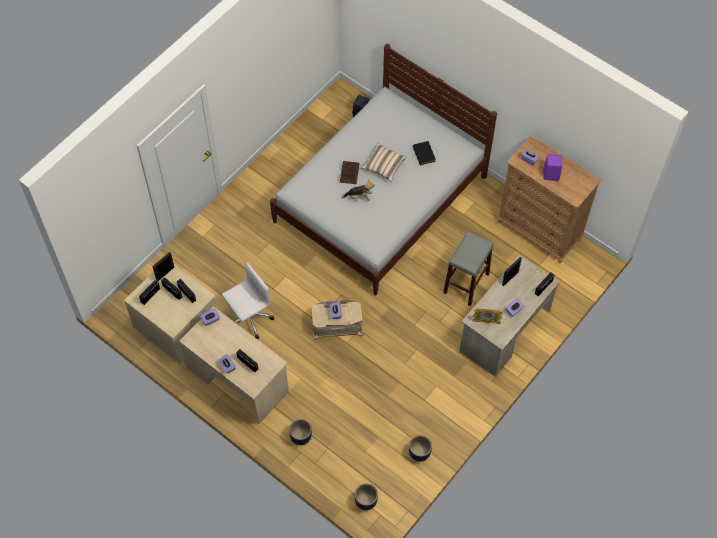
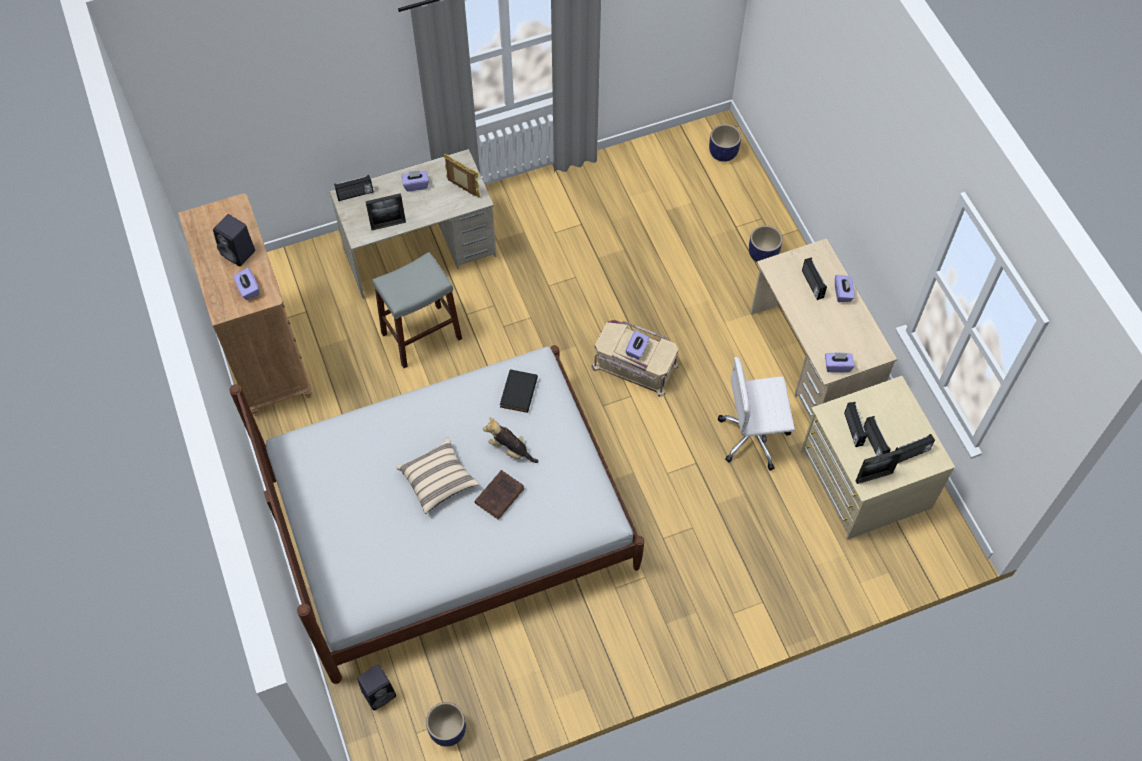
camera: 150 degrees left, 0 degrees up
(419, 453) = (626, 171): planter -> planter (447, 730)
(423, 153) = (362, 470): black book -> black book (518, 393)
(550, 174) = (239, 253): purple speaker -> black speaker

